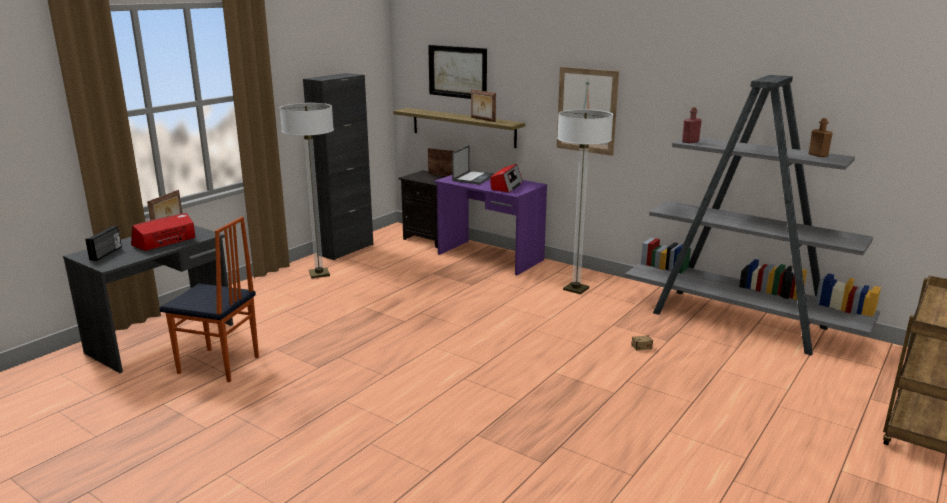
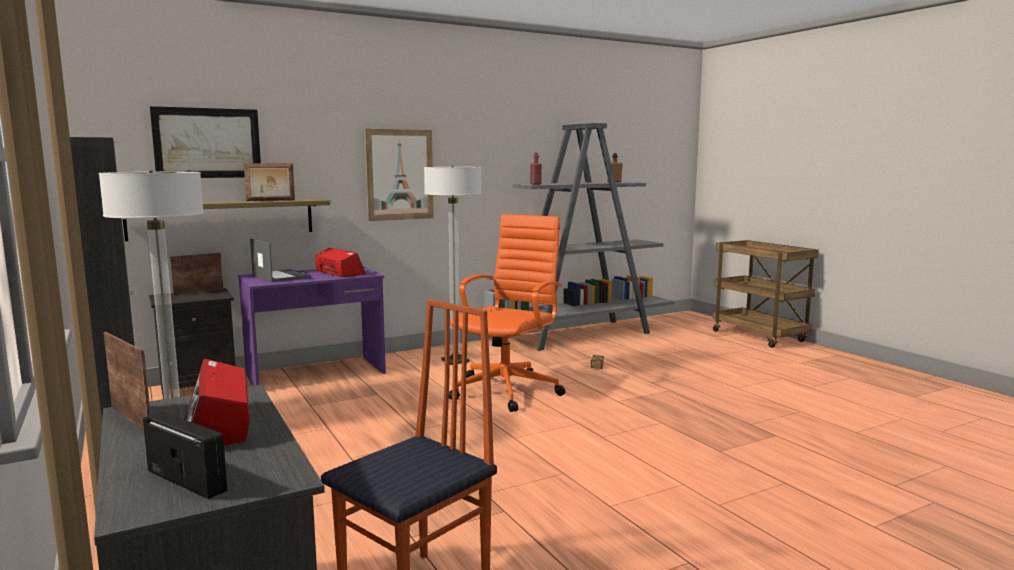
camera: 65 degrees left, 10 degrees down
(530, 323) = (508, 390): none -> orange office chair

